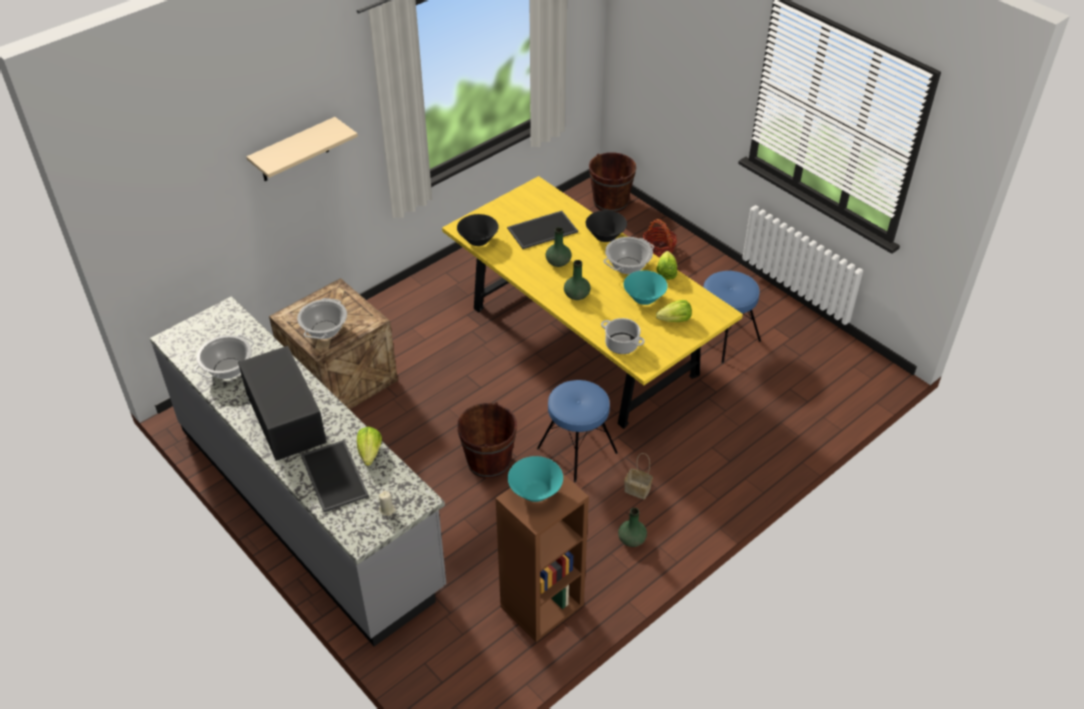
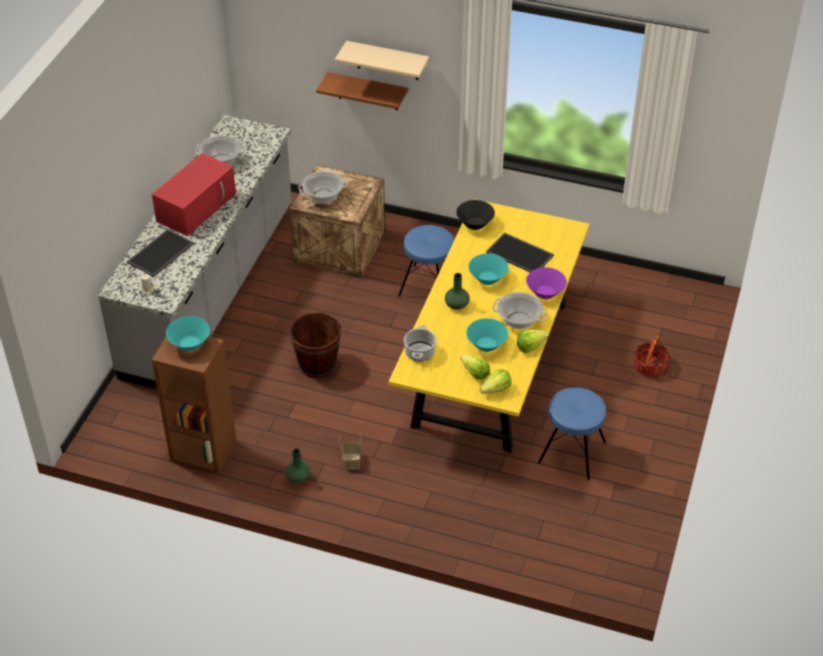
camera: 60 degrees right, 0 degrees up
(280, 201) = (368, 91): none -> brown shelf
(284, 416) = (197, 206): black microwave -> red microwave
(370, 453) = (191, 260): lettuce -> lettuce (496, 390)
(558, 262) = (487, 279): green vase -> turquoise bowl
(576, 450) = (365, 409): blue stool -> blue stool (428, 285)
(605, 236) = (545, 293): black bowl -> purple bowl
(610, 202) = (686, 309): brown bucket -> none

